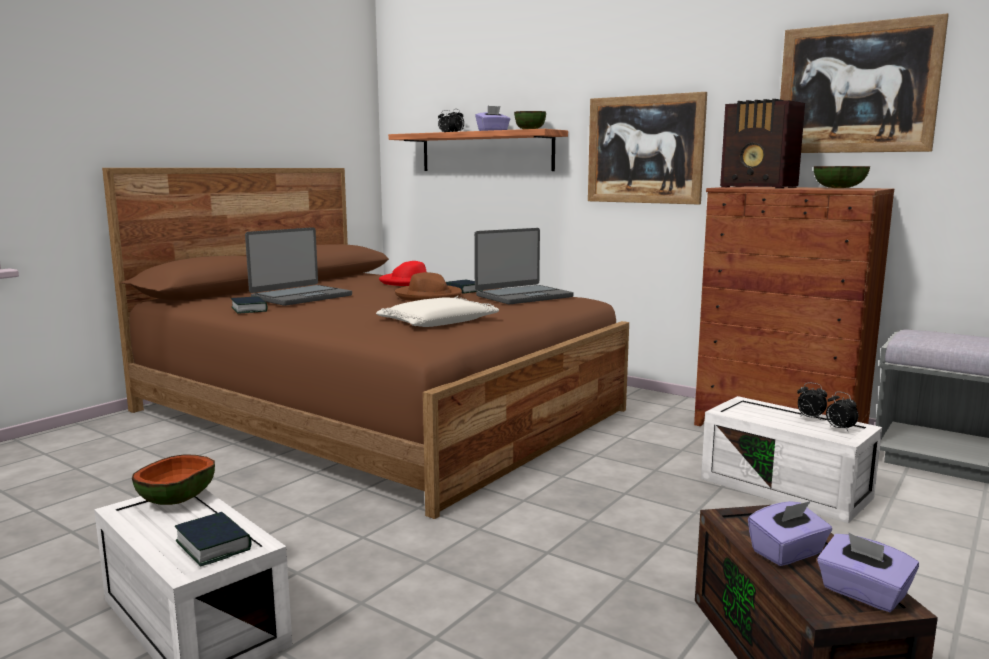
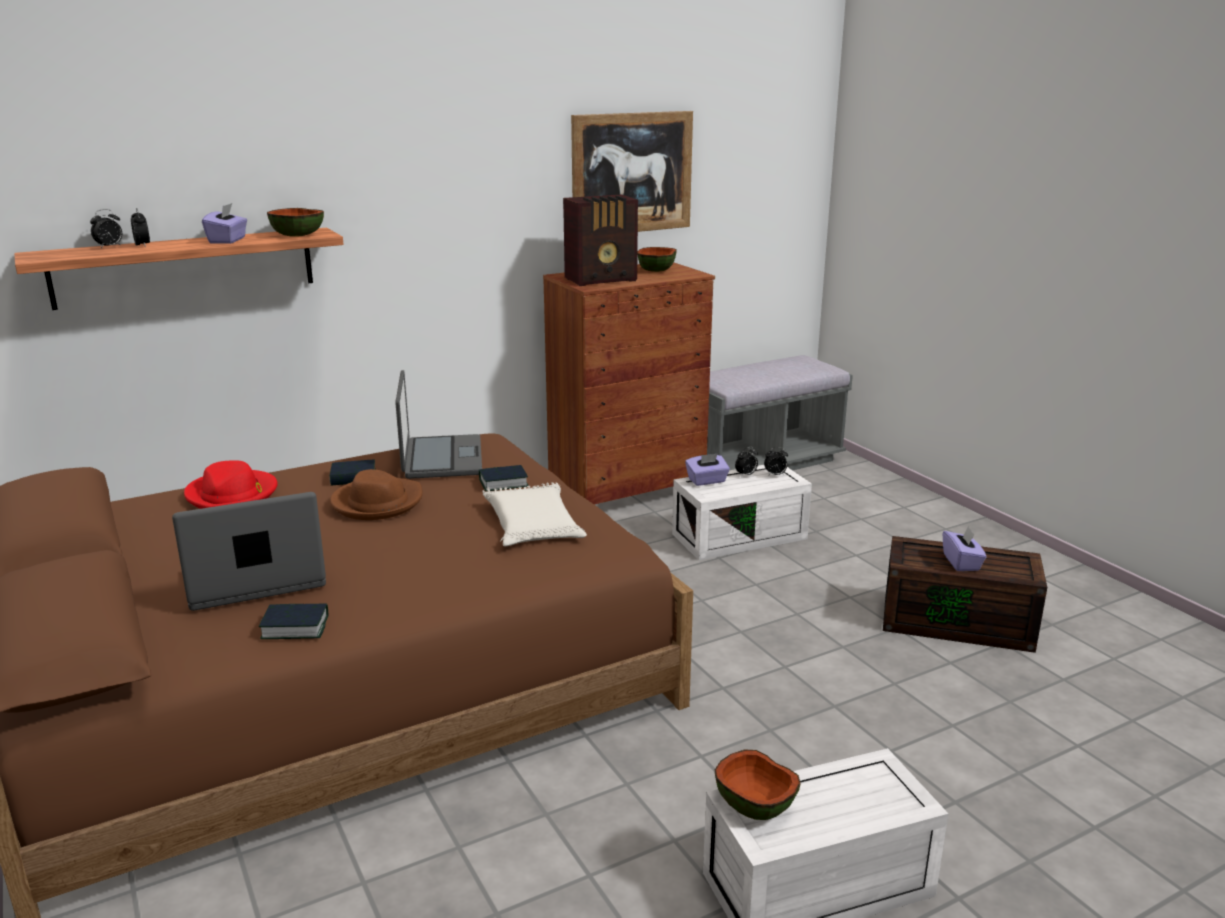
camera: 65 degrees left, 10 degrees up
(213, 545) = (874, 786): book -> book (503, 483)
(301, 297) = (255, 579): laptop -> laptop turned 90 degrees counterclockwise
(644, 149) = (435, 244): picture -> none
(862, 594) = (1014, 561): purple tissue box -> purple tissue box (707, 481)

